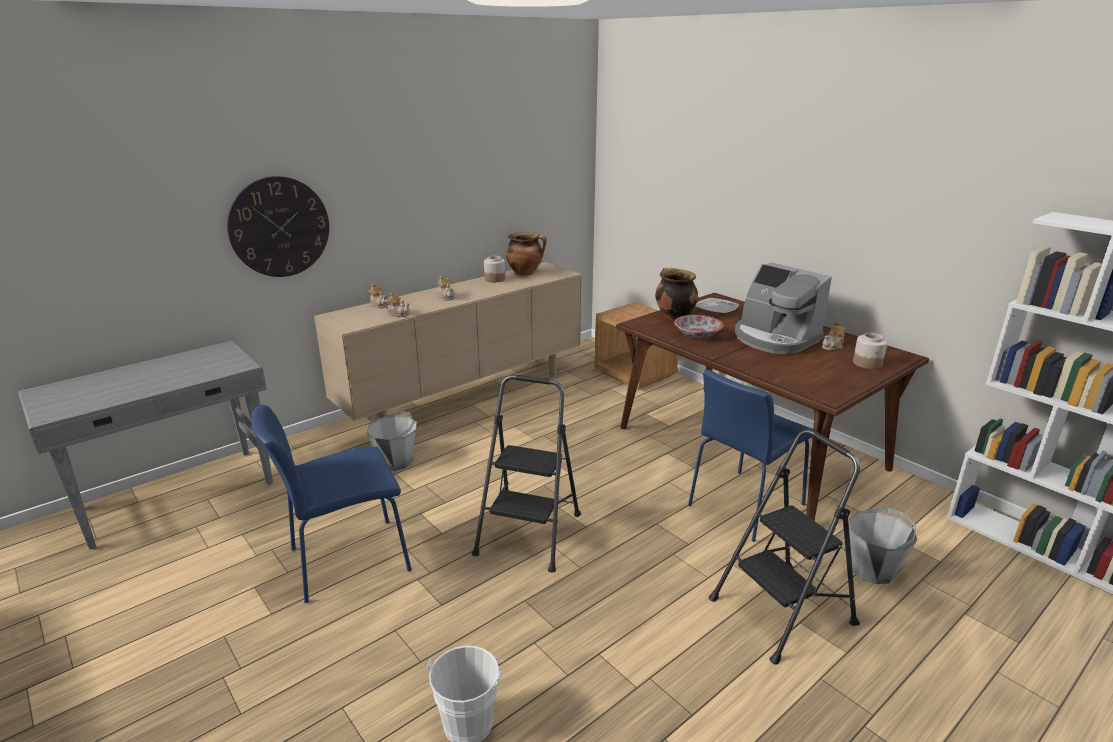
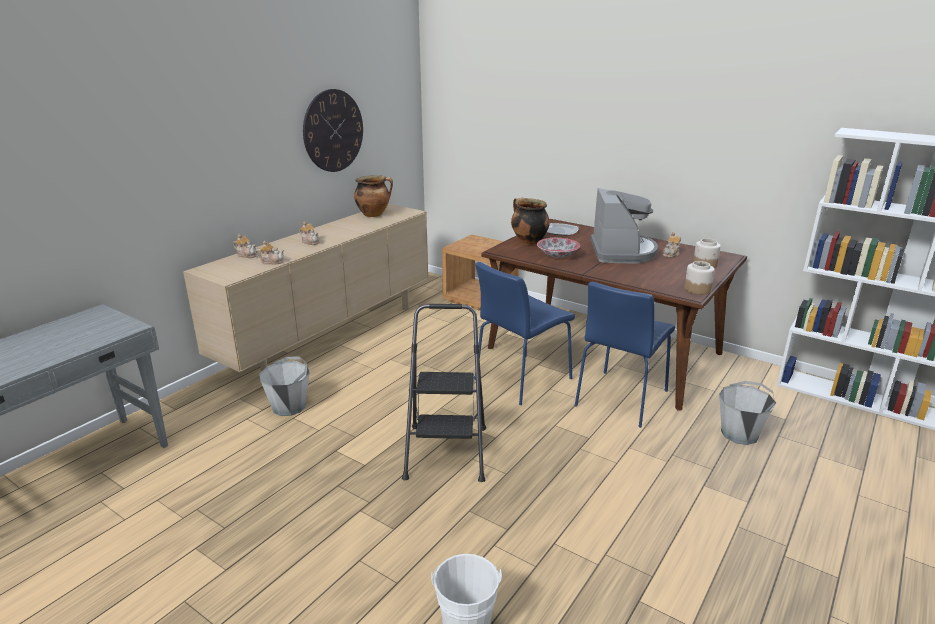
camera: 15 degrees left, 0 degrees up
(279, 227) = (144, 182): wall clock -> wall clock (333, 131)
(345, 561) = (280, 507): blue chair -> blue chair (520, 380)
(495, 279) = (348, 222): jar -> jar (697, 289)
(774, 339) = (622, 252): coffee machine -> coffee machine turned 120 degrees counterclockwise
(785, 609) = (688, 477): black step ladder -> none

